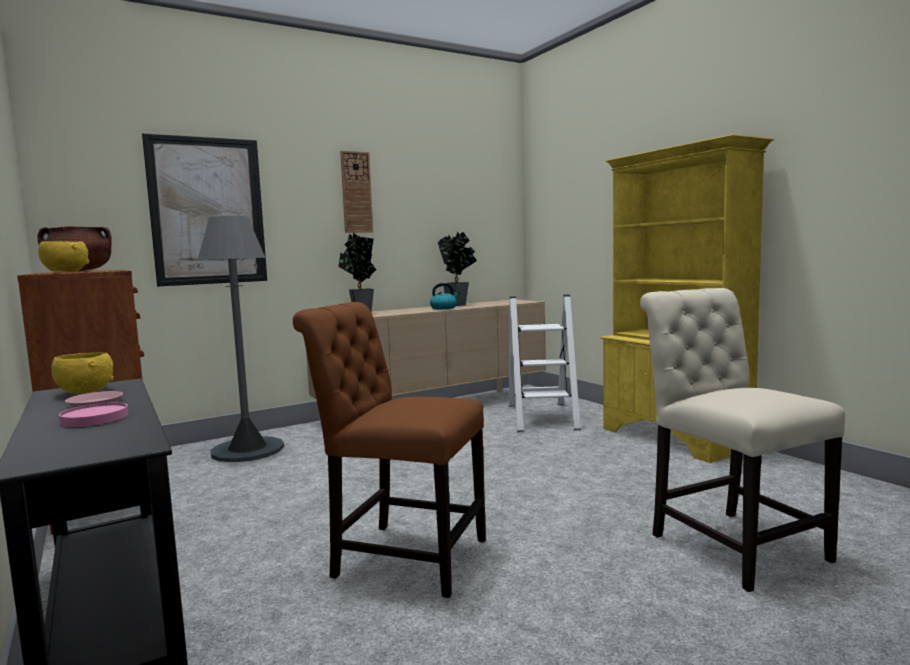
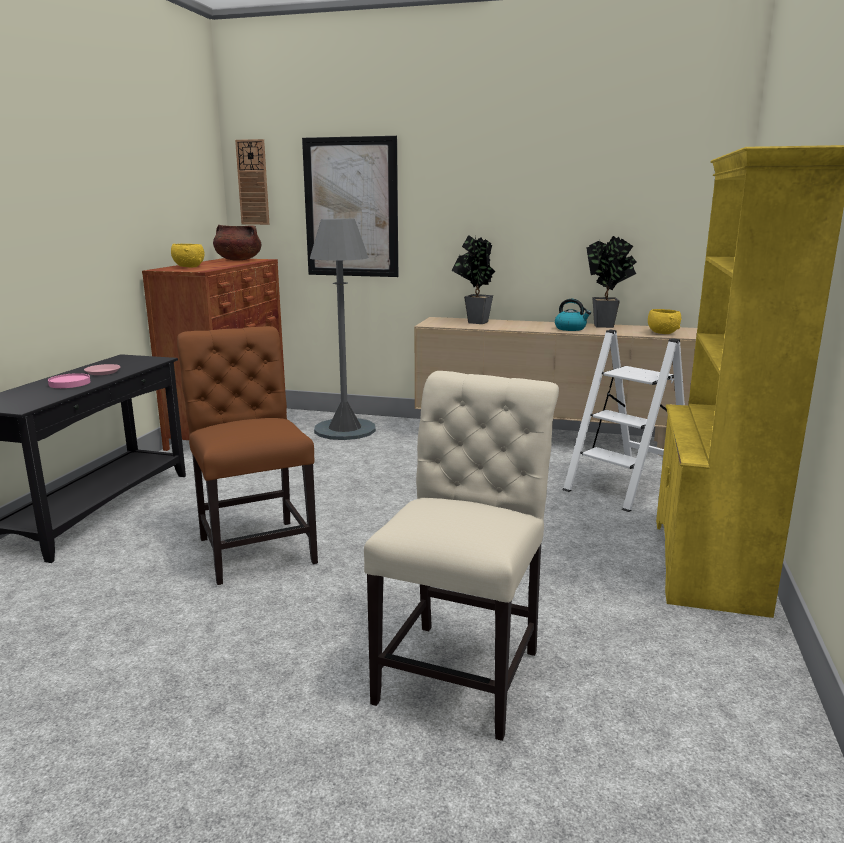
camera: 45 degrees right, 10 degrees up
(85, 392) = (128, 361): yellow bowl -> yellow bowl (662, 333)
(356, 192) = (498, 186): wall clock -> wall clock (253, 182)

